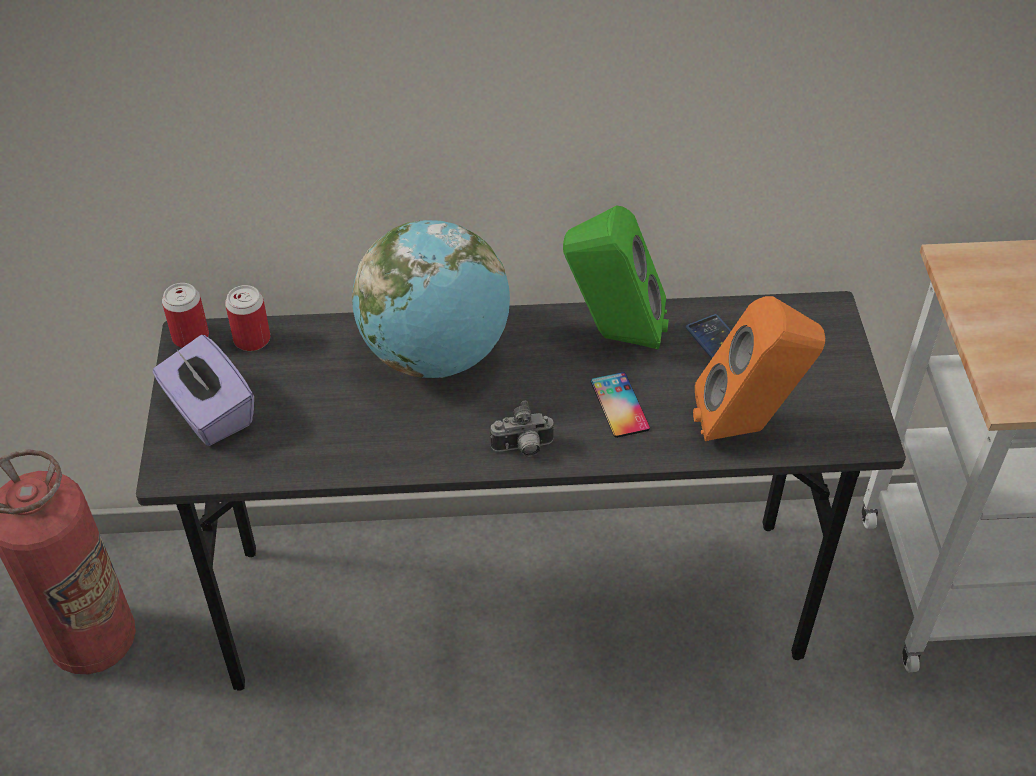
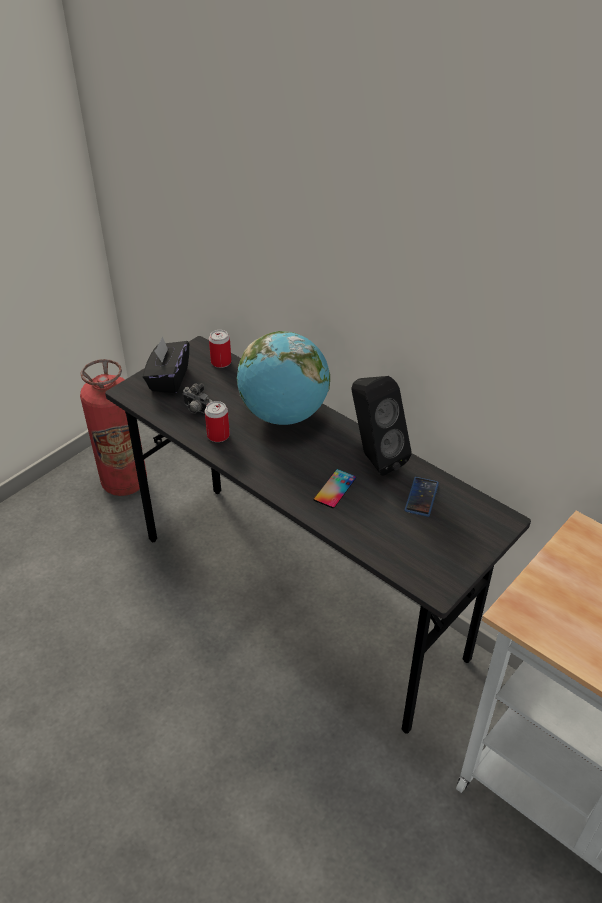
camera: 45 degrees right, 5 degrees down
(190, 337) = (200, 347): can -> can (218, 435)
(209, 413) = (168, 379): purple tissue box -> black tissue box
(523, 449) = (267, 476): camera -> camera (196, 410)
(612, 335) = (374, 458): green speaker -> black speaker
(748, 427) = (382, 540): orange speaker -> none

